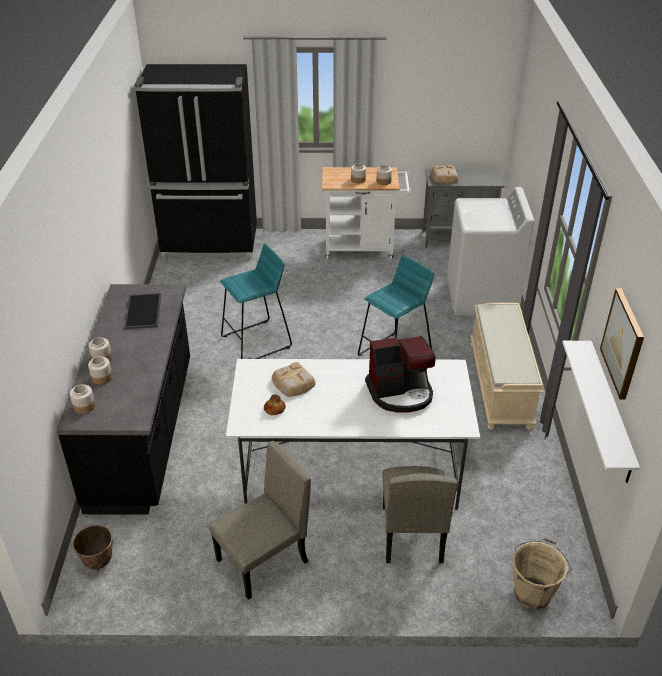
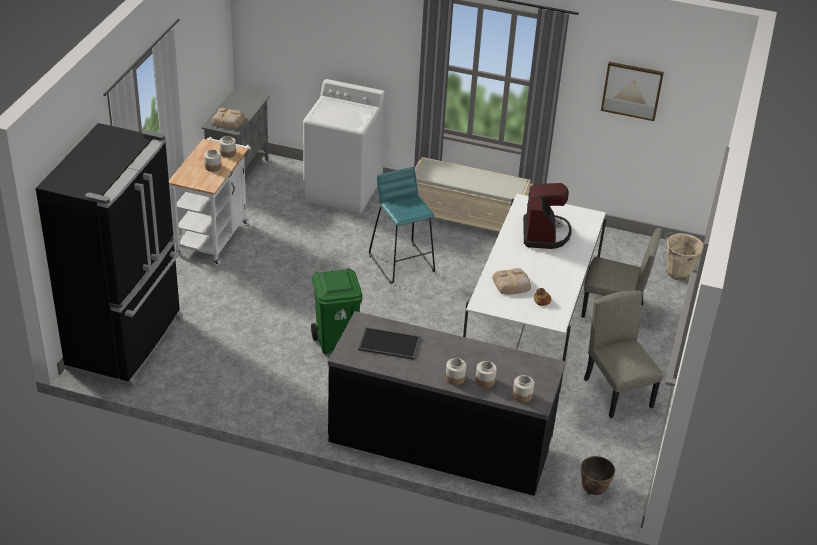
camera: 75 degrees left, 0 degrees up
(257, 342) = (336, 342): turquoise stool -> green trash can
(610, 411) = (632, 139): white shelf -> none

